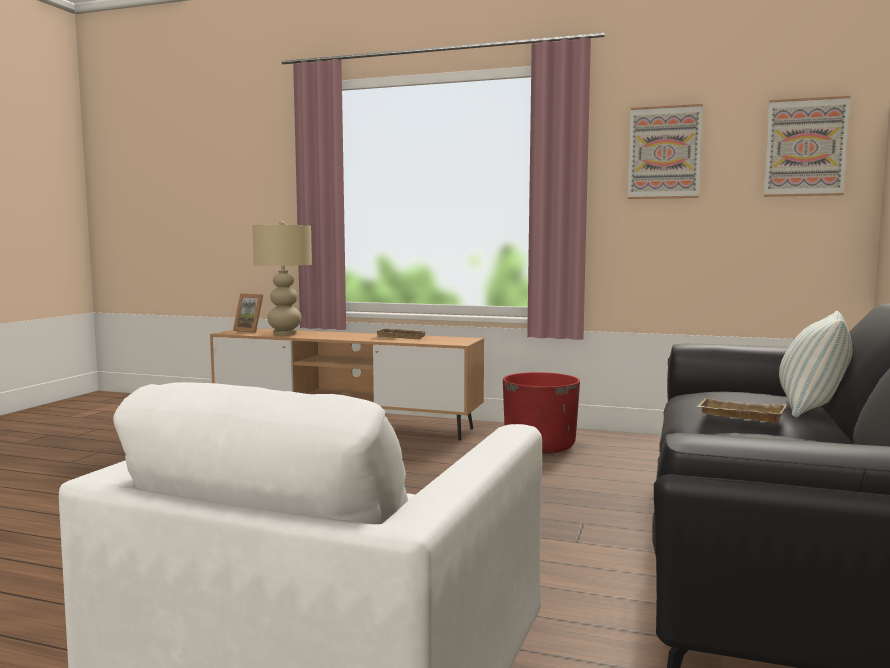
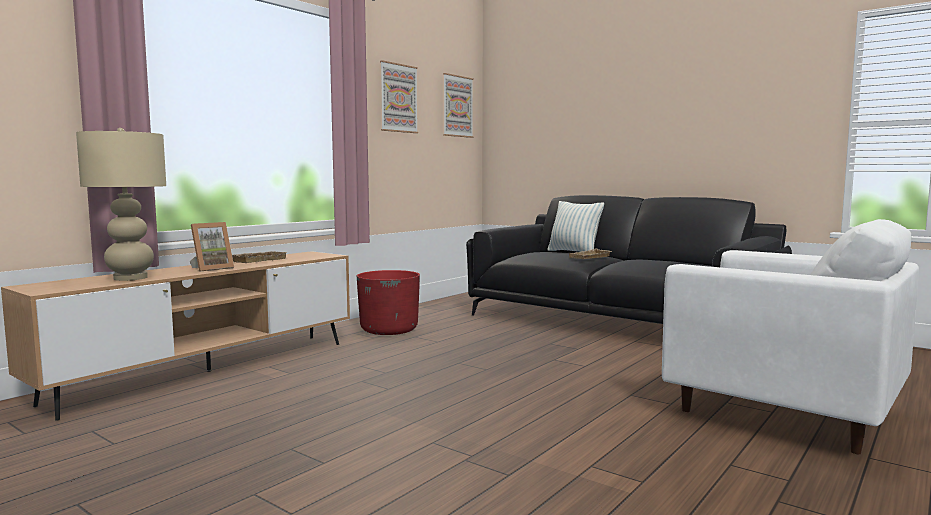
camera: 70 degrees left, 0 degrees up
(251, 330) = (54, 284): picture frame -> picture frame (211, 268)

